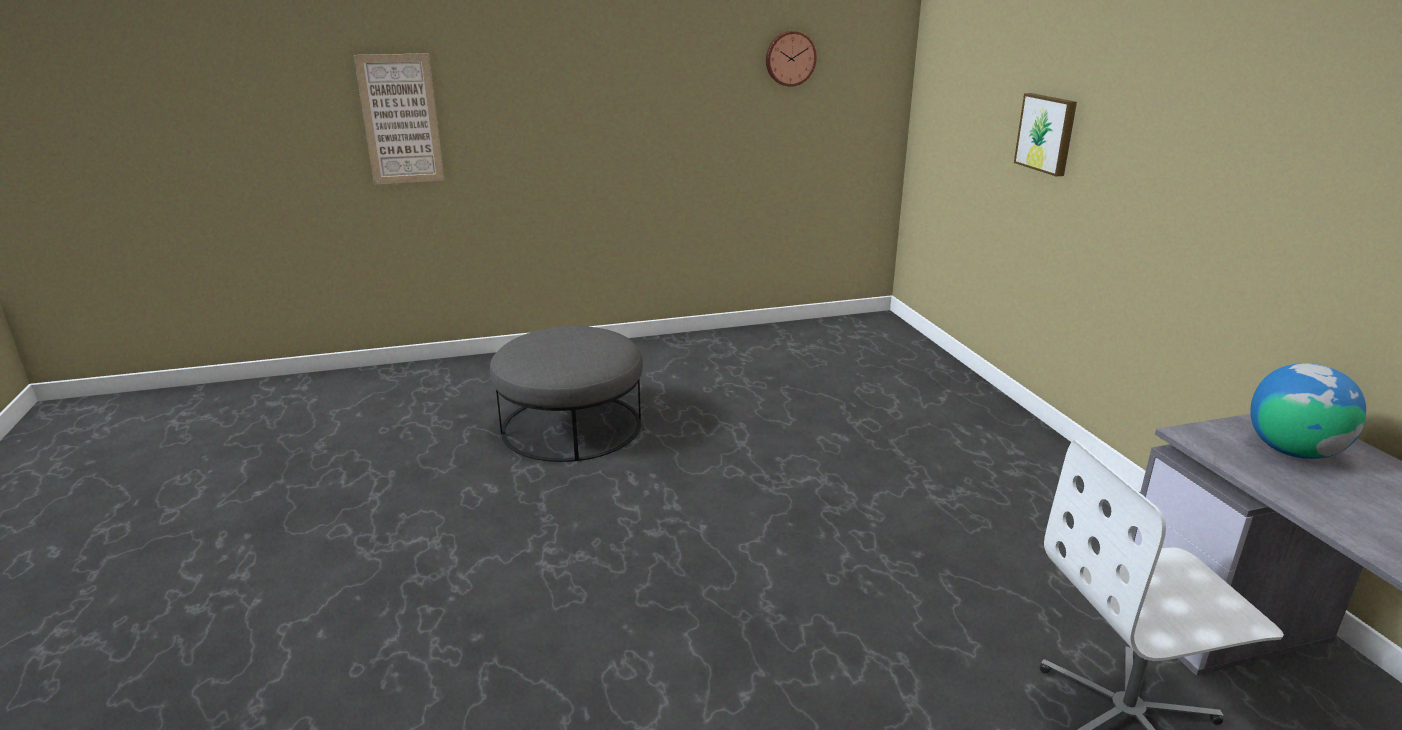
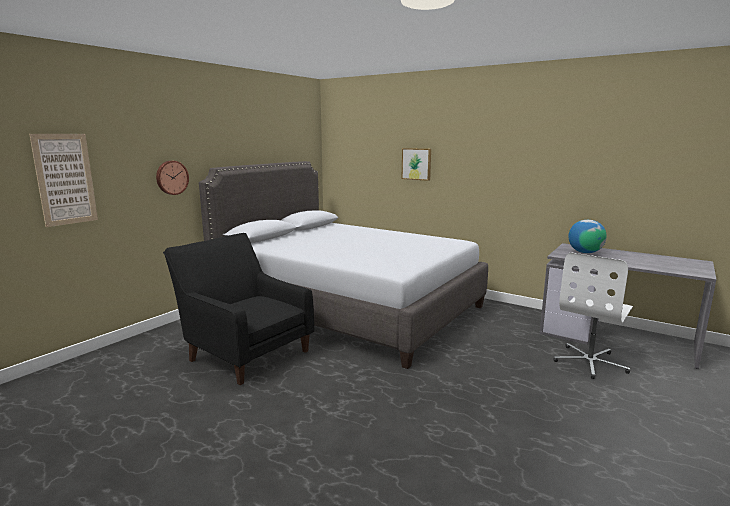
camera: 40 degrees left, 10 degrees down
(571, 425) = (245, 353): grey ottoman -> black armchair
(790, 58) = (275, 140): wall clock -> wall clock (171, 177)
(813, 402) = (348, 307): none -> grey bed

